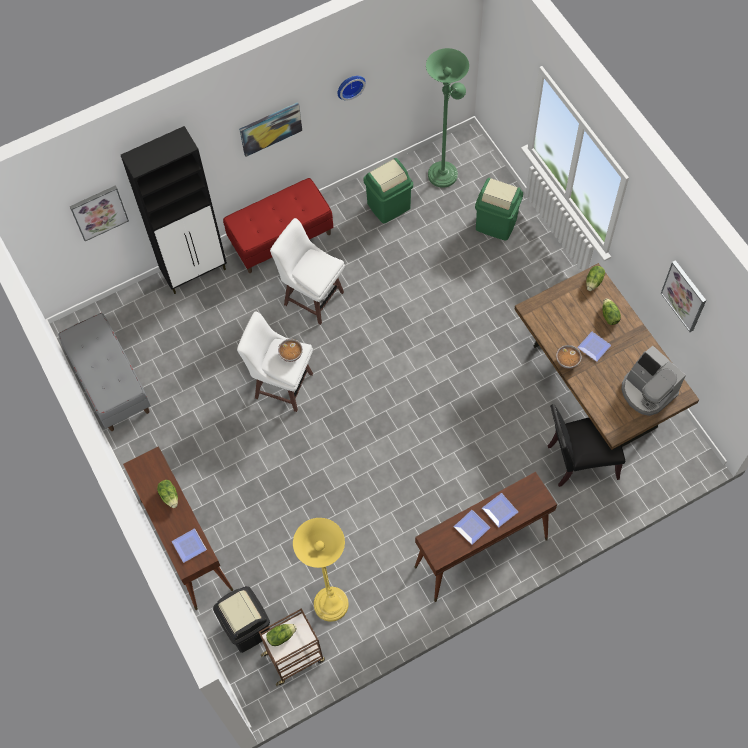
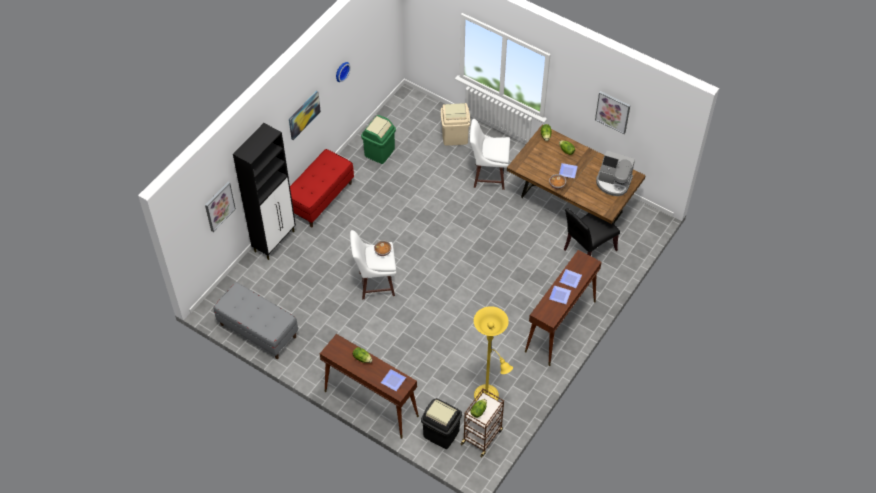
camera: 30 degrees left, 10 degrees down
(312, 297) = (363, 225): white stool -> white stool (488, 176)
(444, 171) = (403, 119): green floor lamp -> none
(496, 223) = (455, 136): green trash can -> beige trash can

